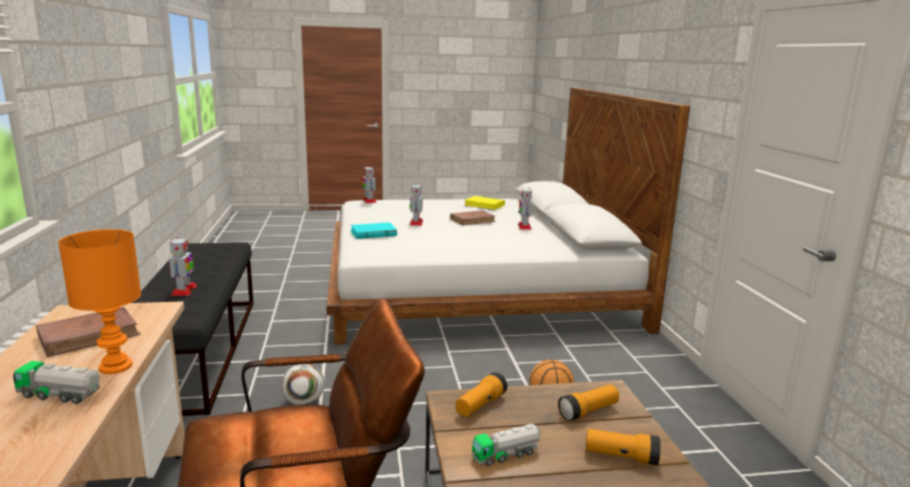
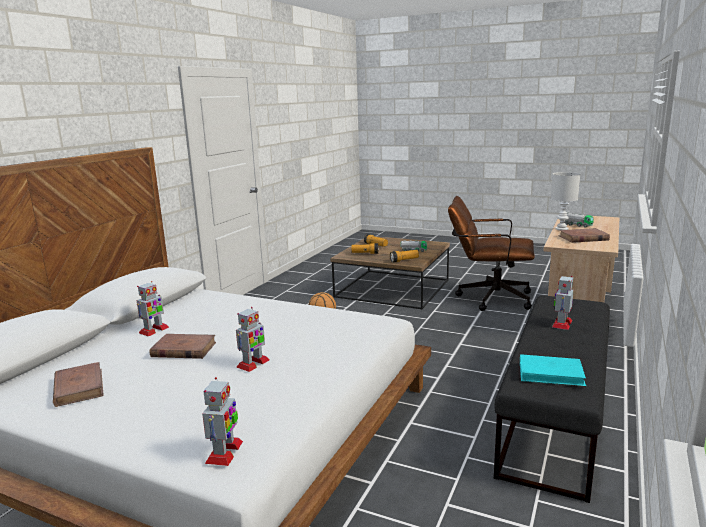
camera: 145 degrees left, 0 degrees up
(114, 367) = (562, 229): orange table lamp -> white table lamp
(304, 402) = (468, 349): football -> none
(373, 233) = (336, 350): turquoise book -> turquoise book (551, 374)
(484, 205) = (79, 387): yellow book -> brown book

